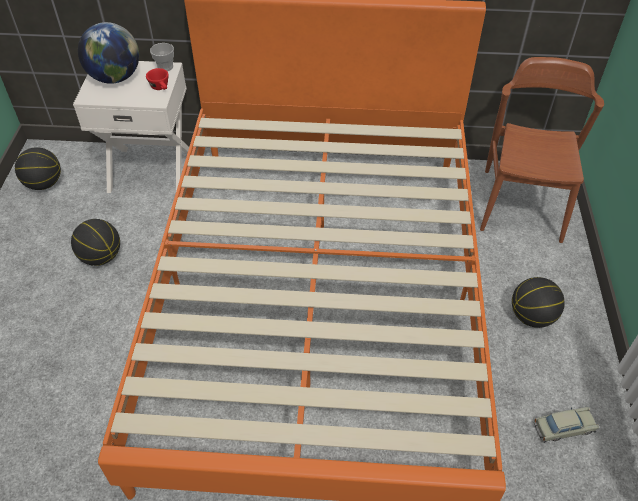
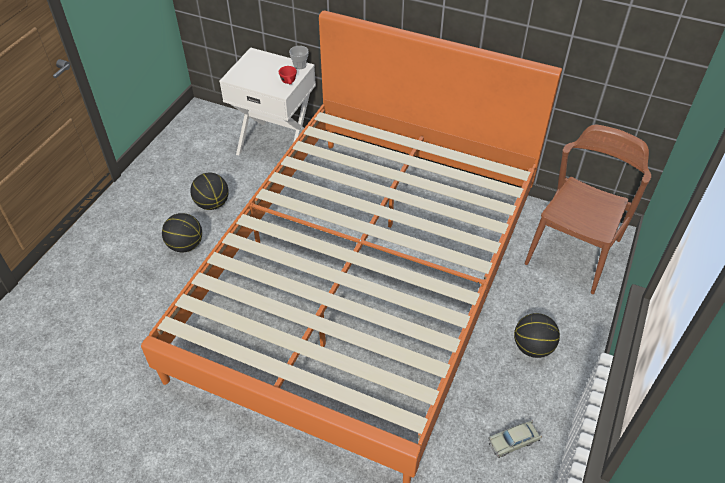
camera: 20 degrees right, 0 degrees up
(44, 184) = (193, 136): basketball -> basketball (185, 245)
(115, 78) = (258, 66): globe -> none
(563, 428) = (513, 441): beige toy car -> beige toy car turned 150 degrees clockwise

